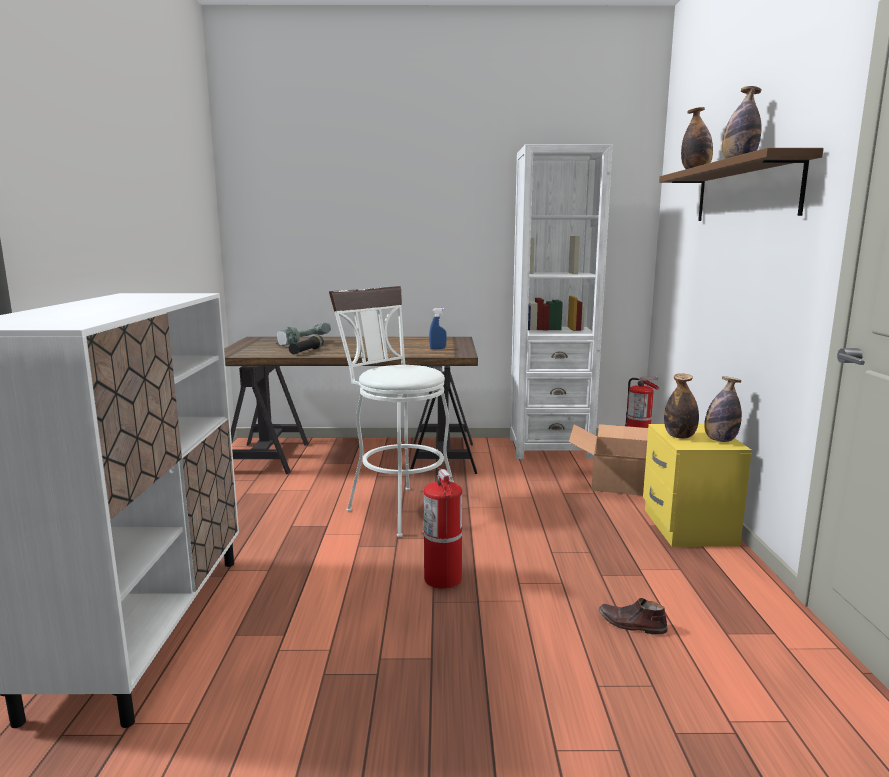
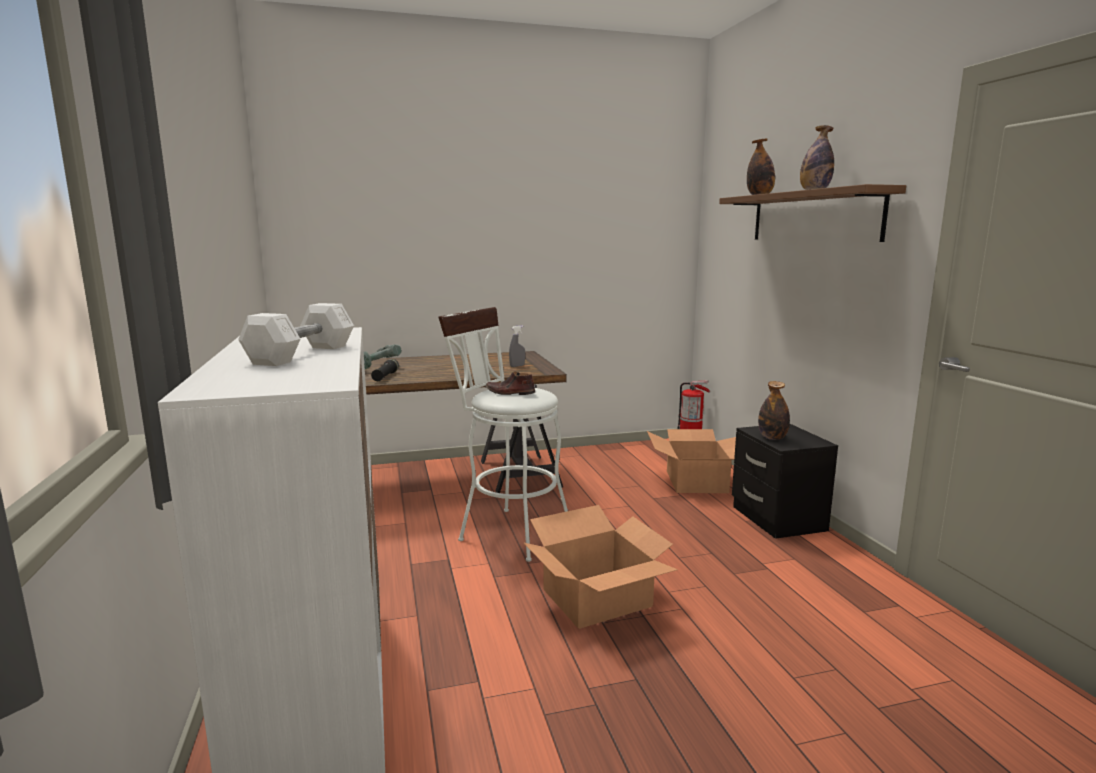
camera: 15 degrees left, 0 degrees up
(112, 307) = (302, 354): none -> white dumbbell
(437, 348) = (517, 366): blue spray bottle -> grey spray bottle
(443, 579) = (598, 598): fire extinguisher -> cardboard box
(550, 448) = (614, 454): white bookcase -> none
(631, 624) = (786, 616): brown shoe -> brown shoe (510, 393)
(686, 527) = (776, 519): yellow nightstand -> black nightstand
(720, 440) = (807, 438): bottle -> none

